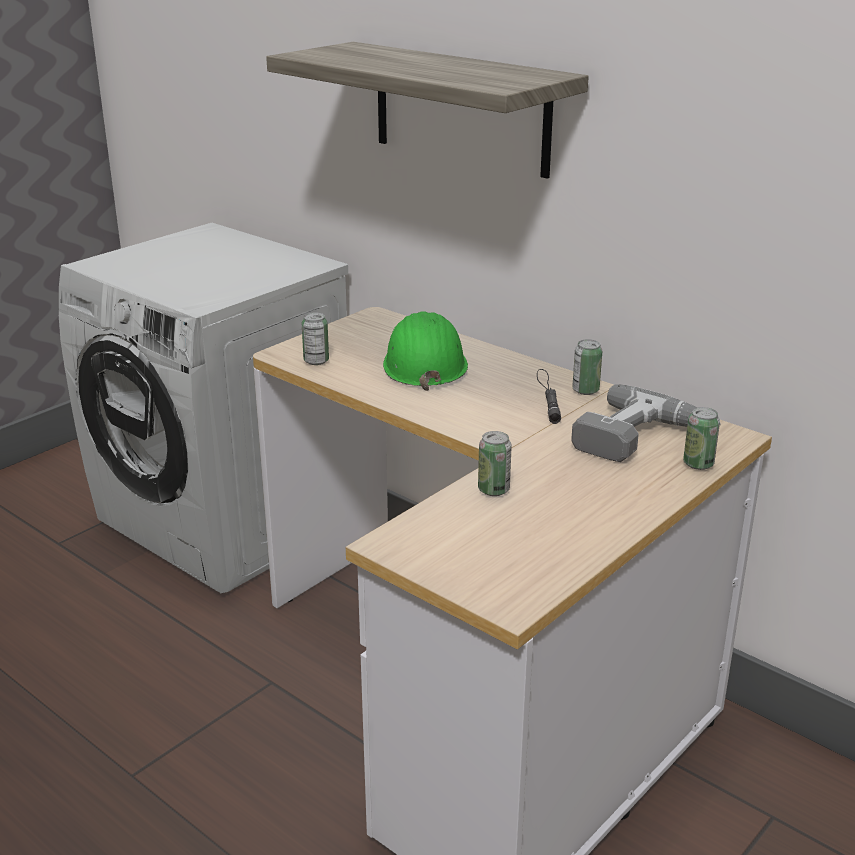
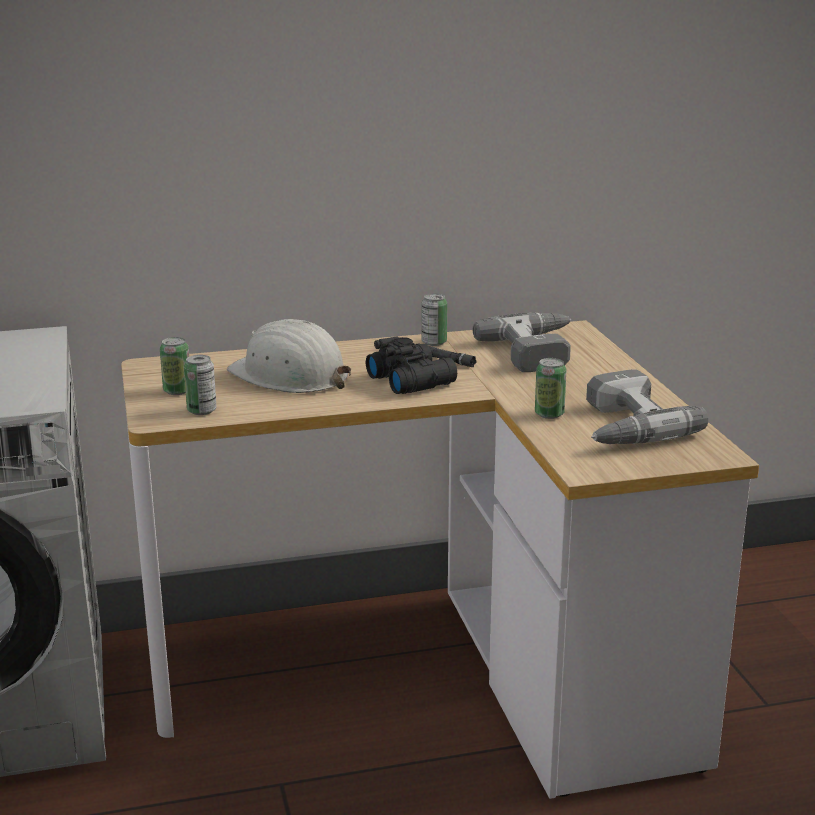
camera: 55 degrees left, 5 degrees down
(424, 364) = (289, 376): green hard hat -> white hard hat
(461, 109) = (220, 111): shelf -> none
(485, 409) = (411, 380): none -> black binoculars
(515, 533) = (623, 426): none -> power drill
(698, 464) = (597, 348): can -> can (177, 391)

